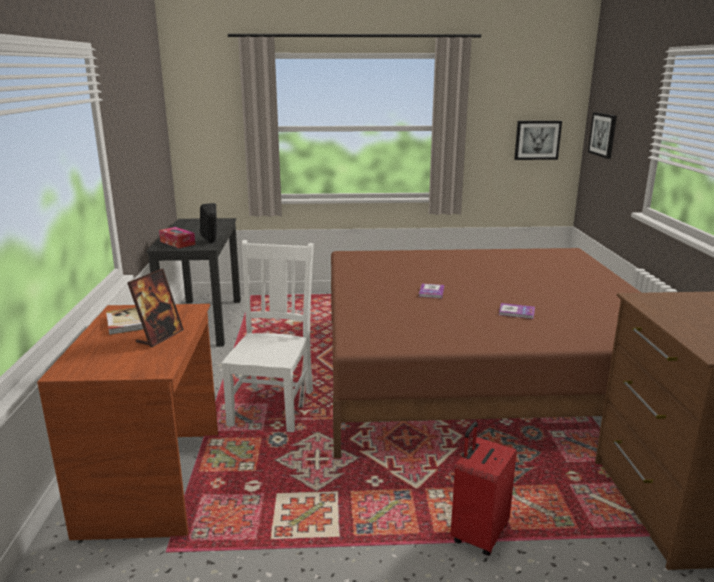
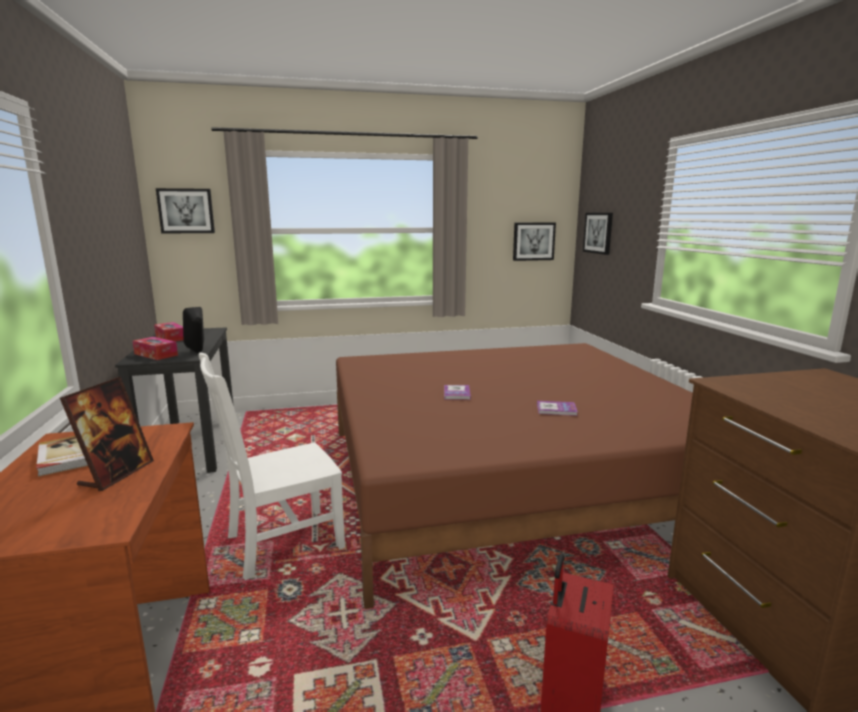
camera: 10 degrees left, 5 degrees down
(188, 227) = (170, 338): none -> tissue box
(203, 110) = (186, 211): none -> picture
(273, 406) = (280, 543): white chair -> white chair turned 120 degrees counterclockwise

